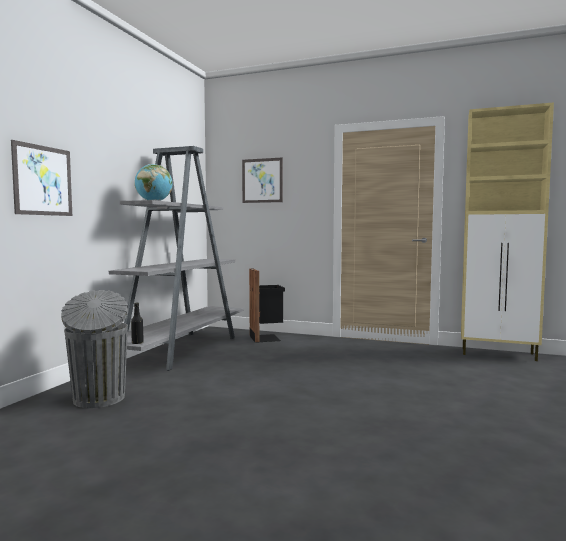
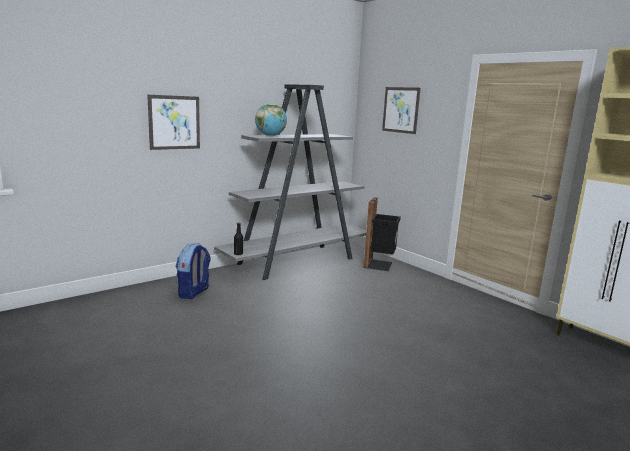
camera: 30 degrees right, 10 degrees up
(99, 399) = (194, 293): grey trash can -> backpack

